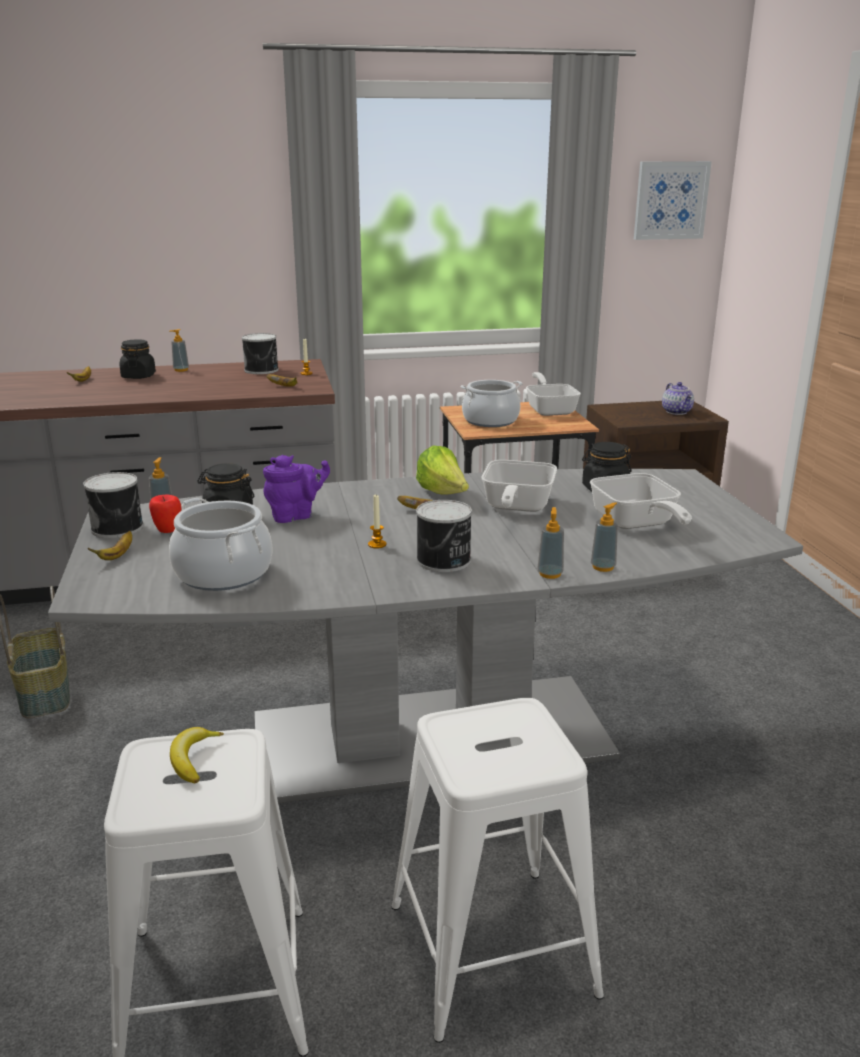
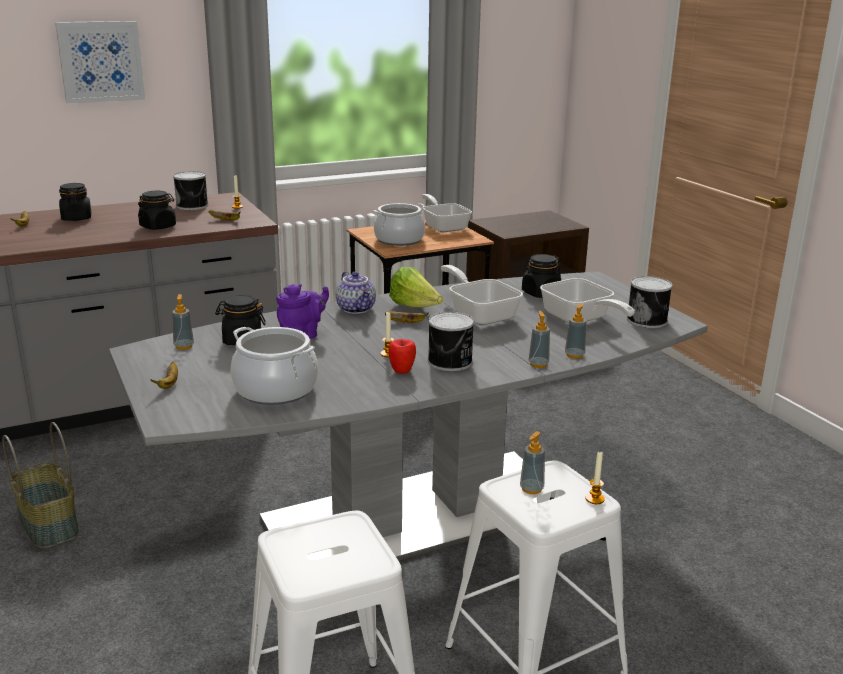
camera: 15 degrees left, 0 degrees up
(119, 527) = (151, 360): can -> can (647, 320)
(168, 530) = (198, 358): apple -> apple (402, 371)
(181, 370) = (113, 209): soap dispenser -> soap dispenser (531, 489)
(193, 759) = (323, 538): banana -> none
(210, 389) = (158, 226): none -> black jar
(515, 507) = (479, 313): frying pan -> frying pan turned 150 degrees clockwise
(555, 757) = (594, 499): none -> candle
(670, 200) = (525, 41): picture -> picture (101, 61)
(677, 412) = (545, 222): teapot -> teapot (357, 309)

